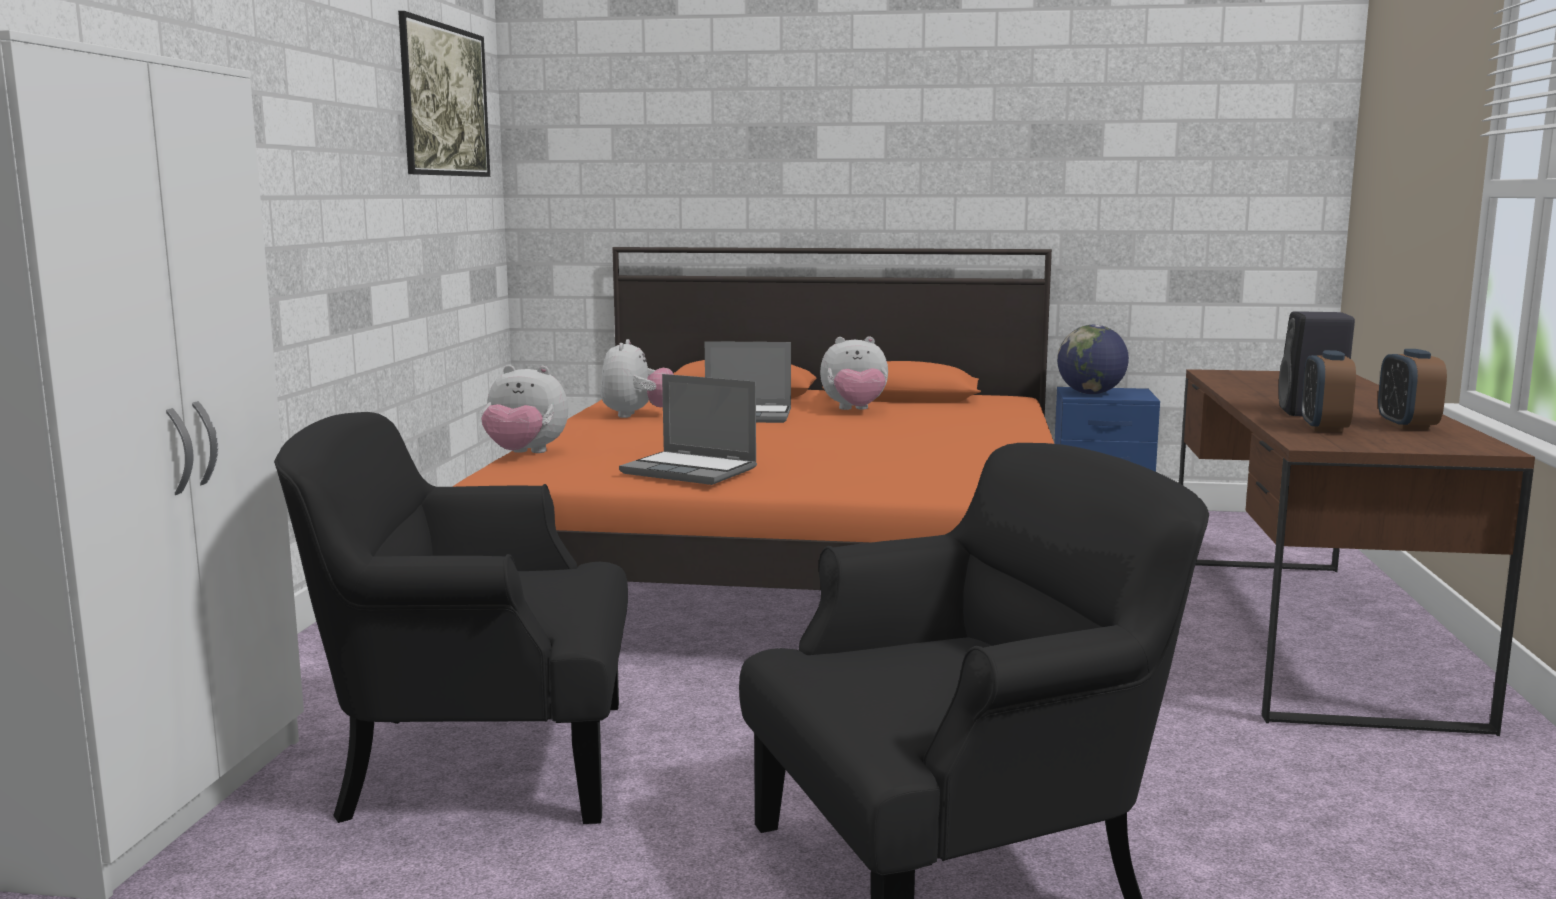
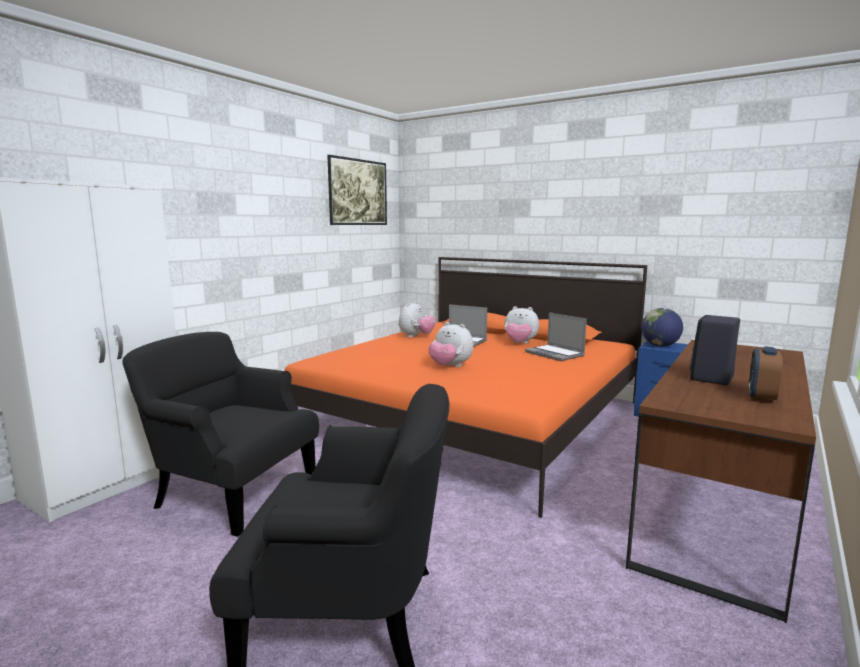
camera: 25 degrees right, 0 degrees up
(525, 454) = (337, 351): plush toy -> plush toy (450, 366)
(691, 471) = (384, 369): laptop -> laptop (555, 354)
(1324, 428) = (696, 391): alarm clock -> none

